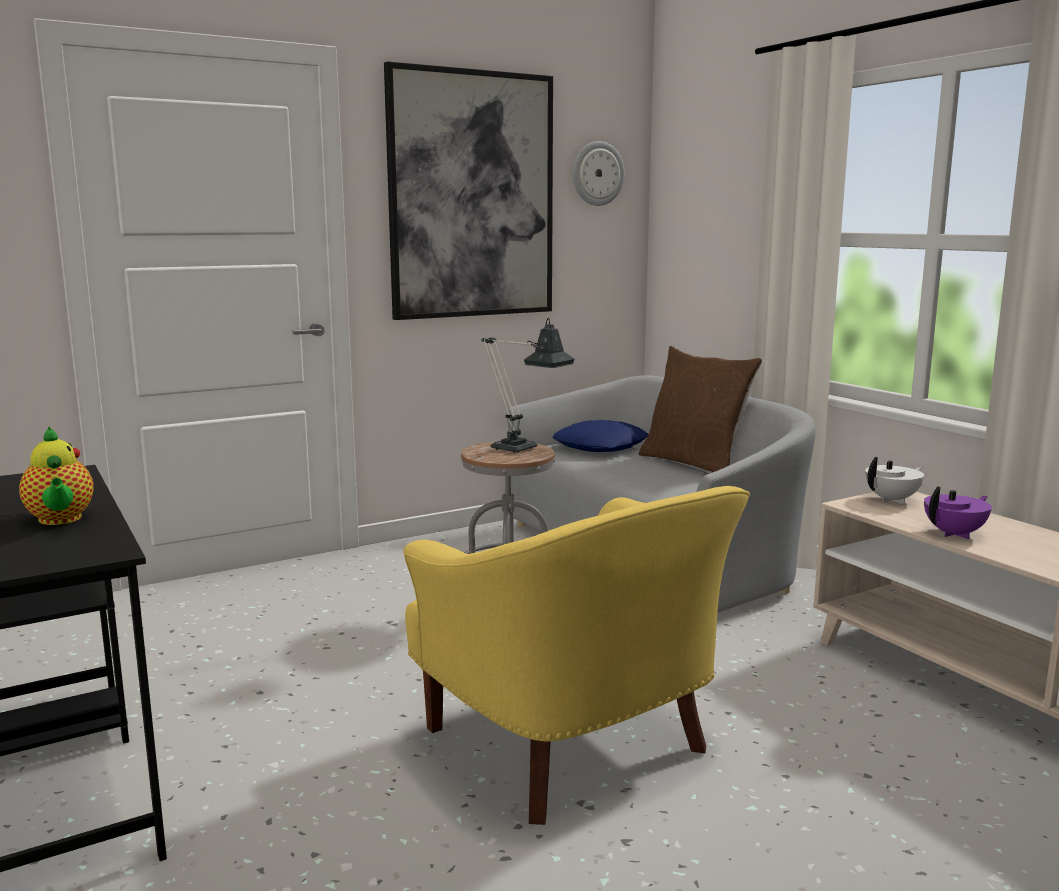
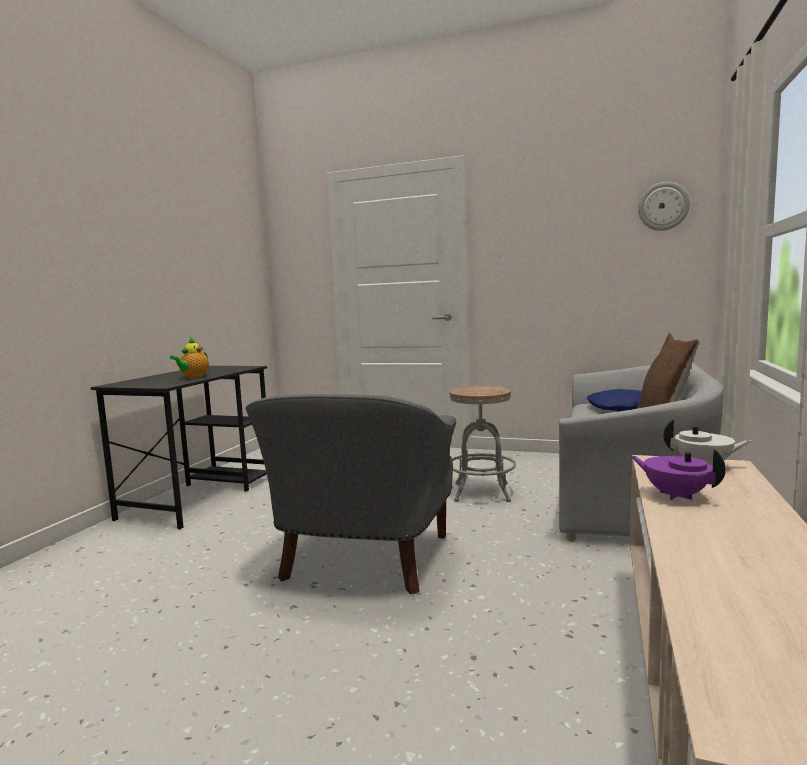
camera: 50 degrees right, 5 degrees down
(471, 196) = (553, 232): picture -> none
(522, 450) = (489, 390): table lamp -> none
(572, 748) = (362, 561): yellow armchair -> grey armchair
(955, 534) = (675, 495): purple teapot -> purple teapot turned 150 degrees counterclockwise

